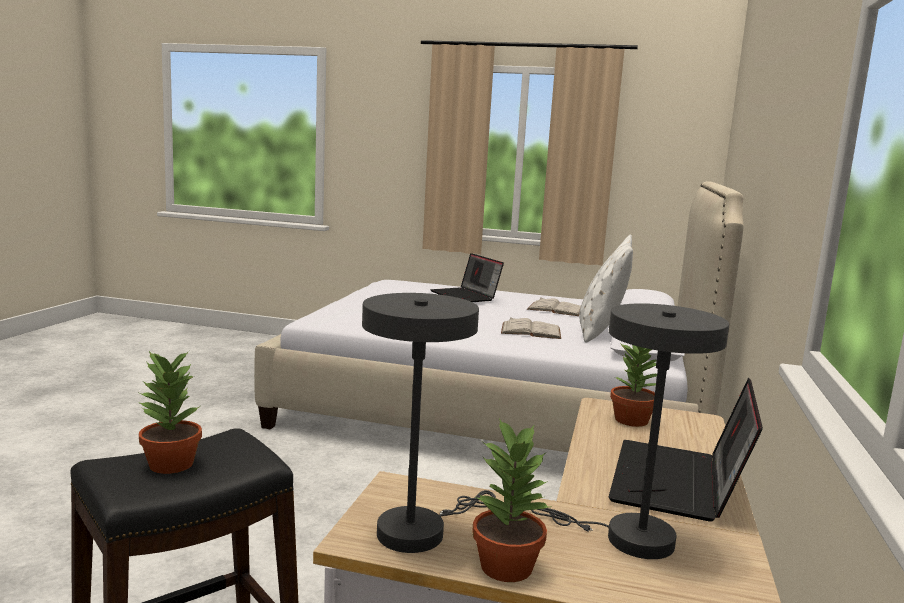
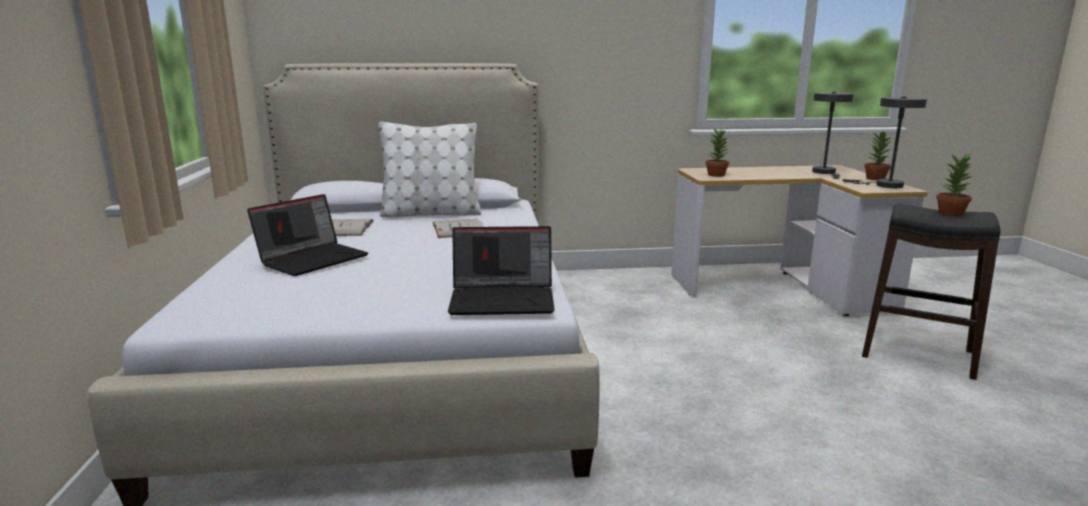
camera: 110 degrees left, 5 degrees up
(679, 484) = (770, 170): laptop -> laptop (504, 299)

